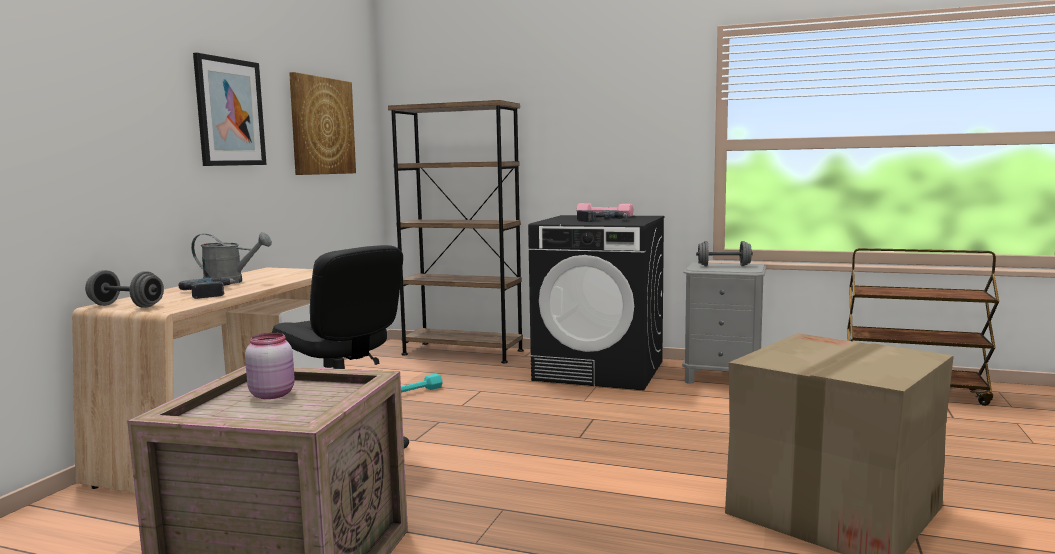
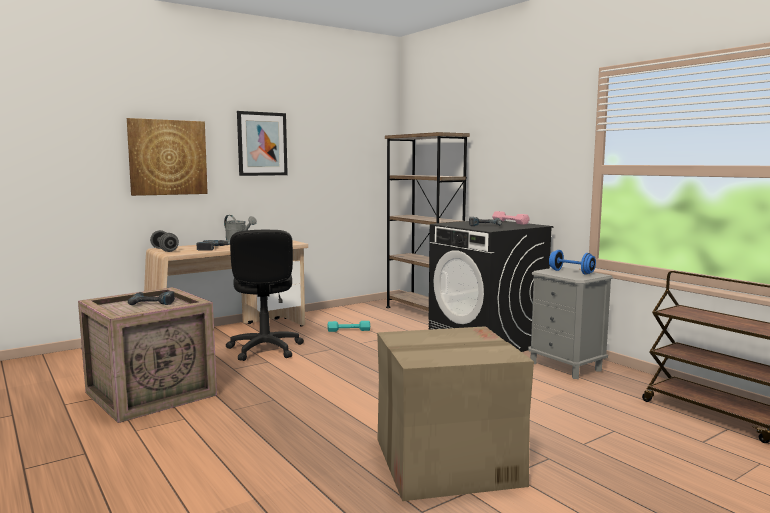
camera: 35 degrees right, 0 degrees up
(272, 394) = (153, 302): pink jar -> power drill
(322, 126) = (341, 150): picture -> picture (168, 157)
(723, 266) = (571, 272): grey dumbbell -> blue dumbbell

